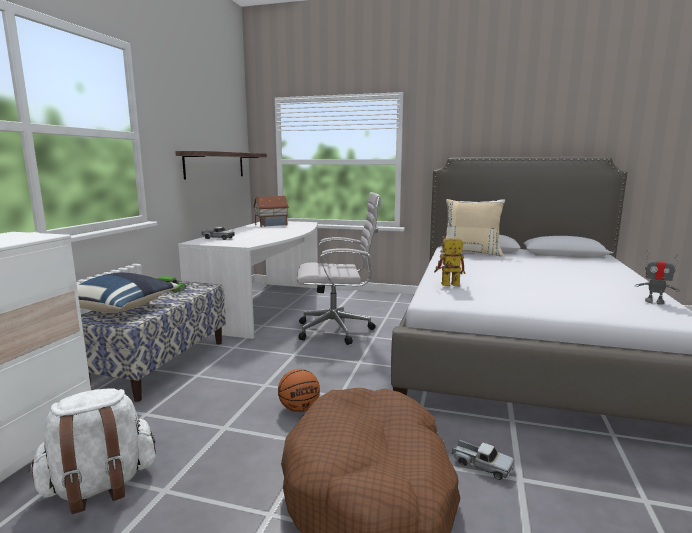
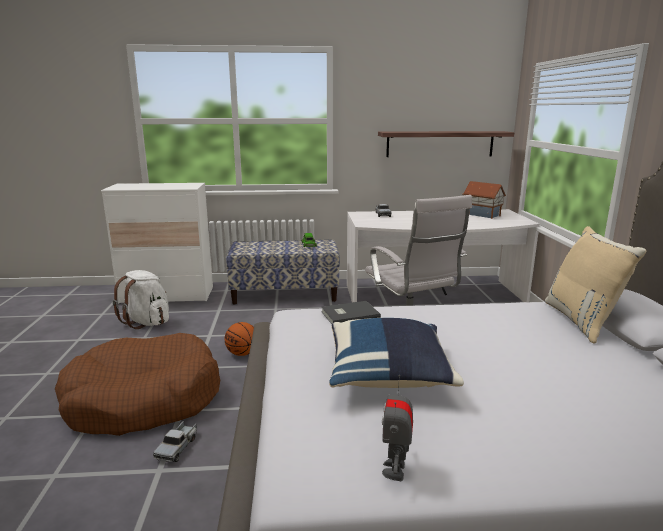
camera: 70 degrees right, 5 degrees up
(121, 308) = (260, 245): blue pillow -> blue pillow (389, 375)
(446, 285) = (349, 314): toy robot -> grey book

